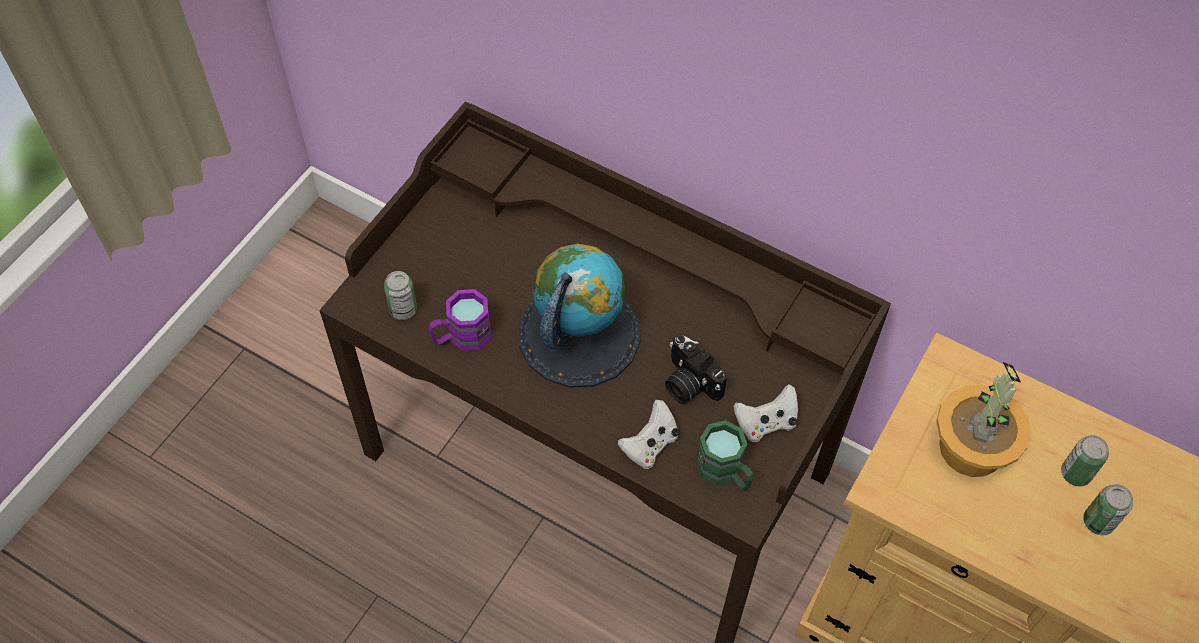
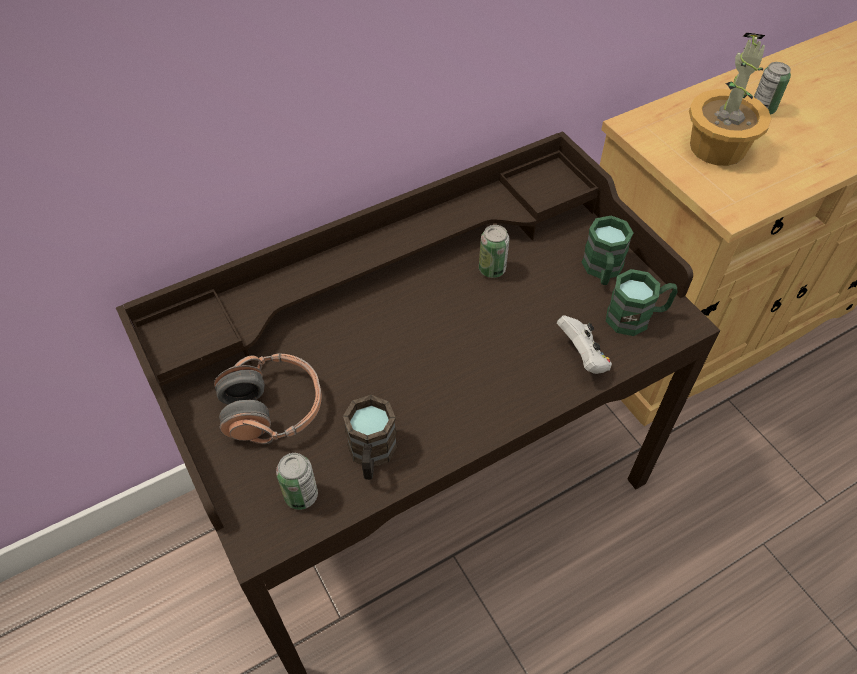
camera: 60 degrees left, 5 degrees down
(461, 336) = (371, 456): purple mug -> brown mug
(464, 252) = (272, 408): none -> headphones
(578, 334) = (432, 357): globe -> none
(688, 383) = (534, 303): camera -> none
(765, 423) = (602, 271): white game controller -> green mug
(1098, 522) = (807, 116): can -> can (492, 269)

